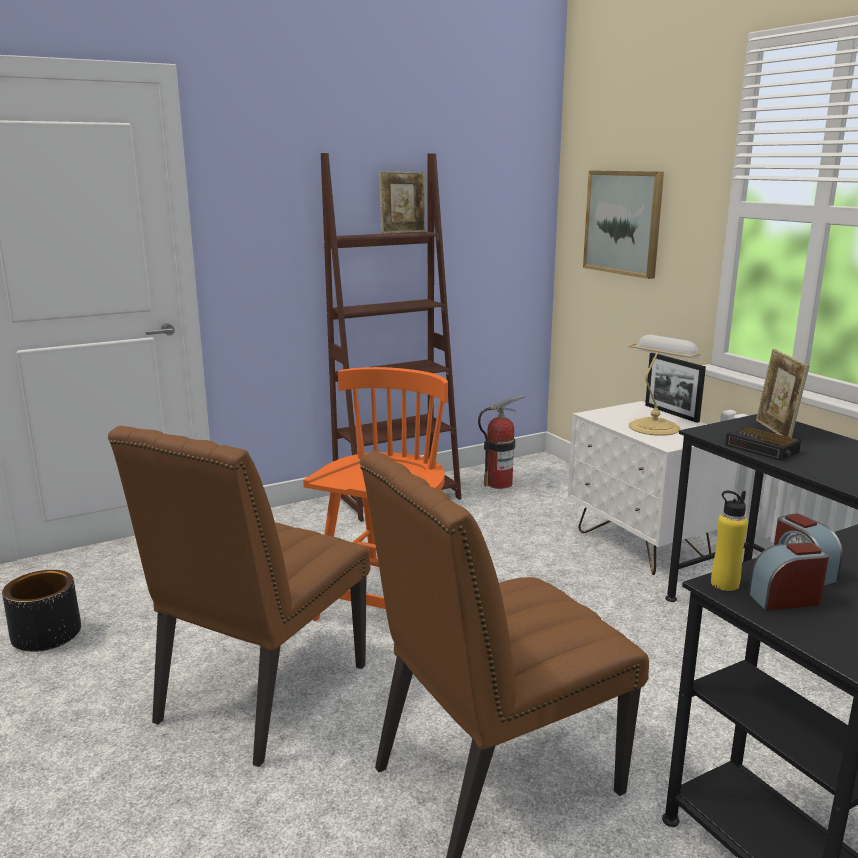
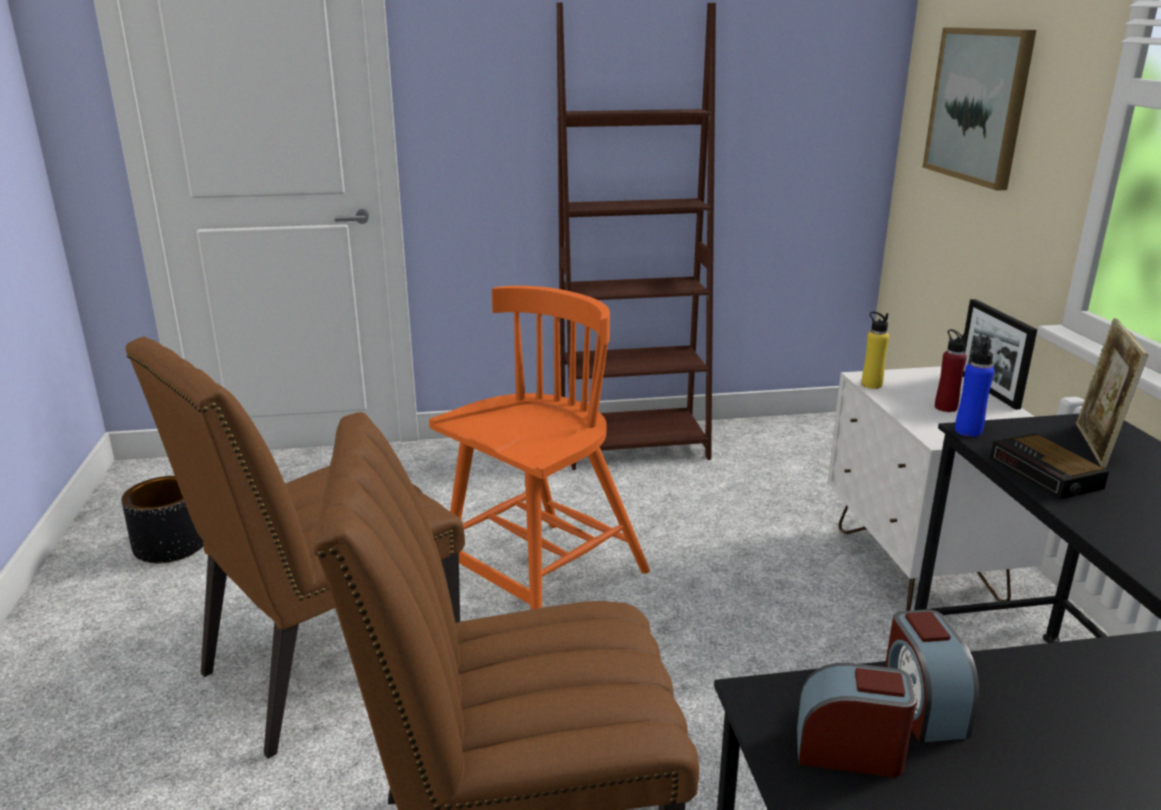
camera: 20 degrees right, 5 degrees up
(403, 232) = (665, 109): picture frame -> none
(499, 483) = (772, 446): fire extinguisher -> none
(655, 426) = (945, 407): table lamp -> red bottle
(700, 432) = (968, 431): none -> blue bottle
(724, 584) = (774, 699): yellow bottle -> yellow bottle (871, 385)

